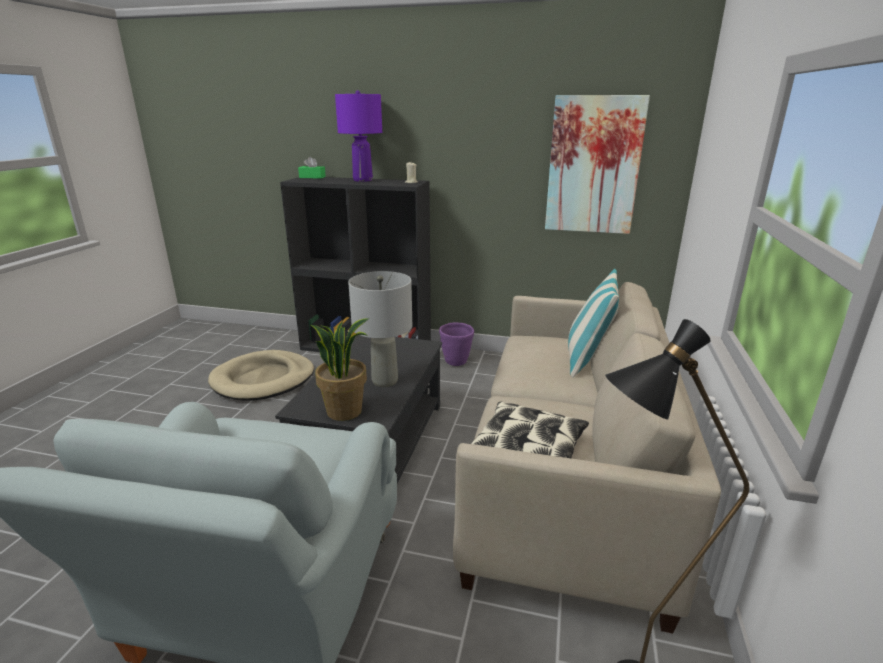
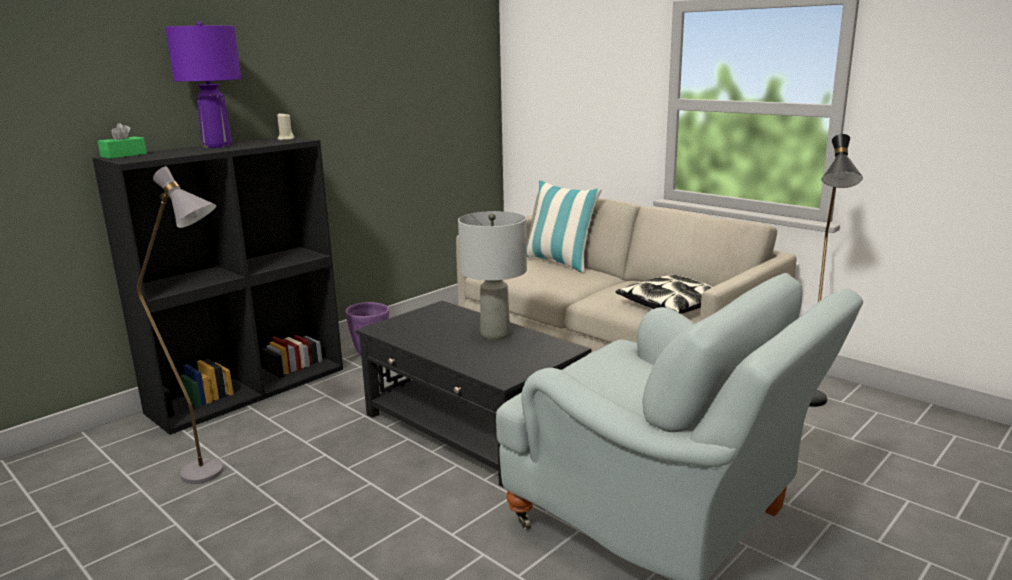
camera: 60 degrees left, 5 degrees down
(263, 379) = (215, 475): beige dog bed -> grey floor lamp
(344, 411) = (534, 359): potted plant -> none
(593, 166) = (436, 98): picture -> none

